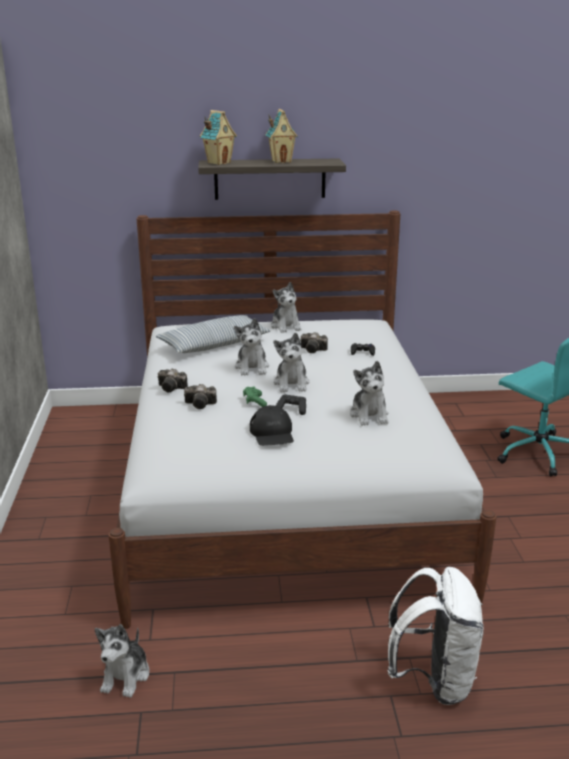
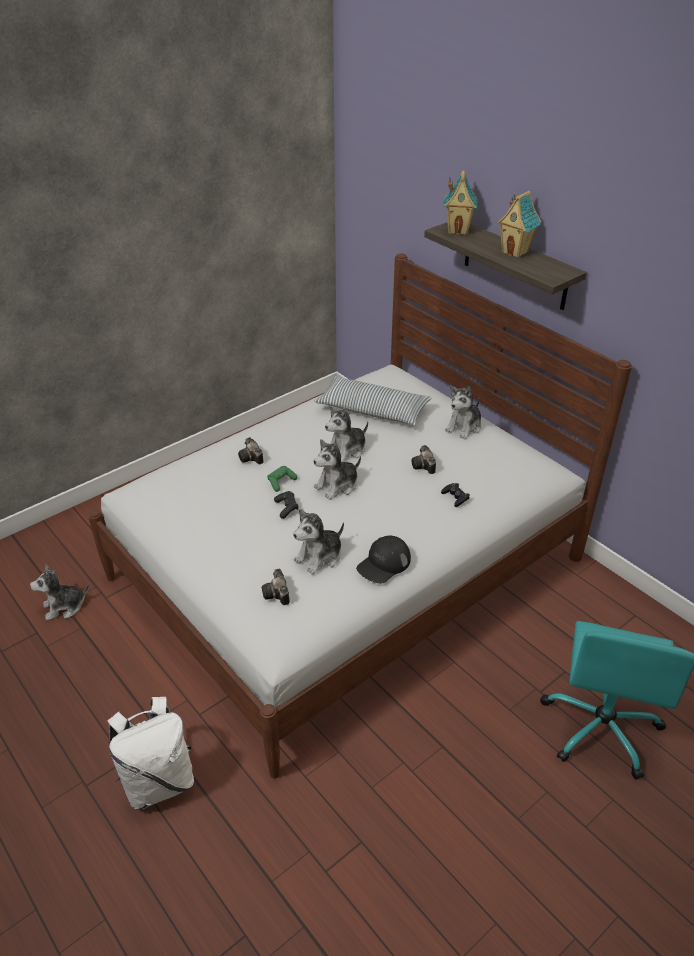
camera: 55 degrees right, 15 degrees up
(172, 388) = (267, 431): camera -> camera (277, 594)
(272, 433) = (235, 517): black cap -> black cap (384, 563)

